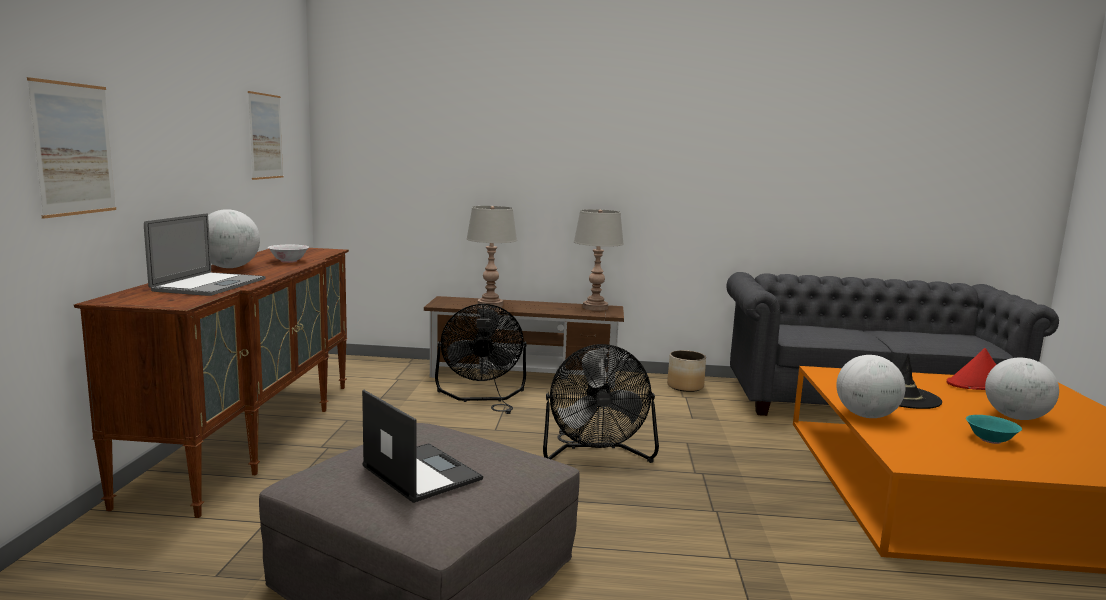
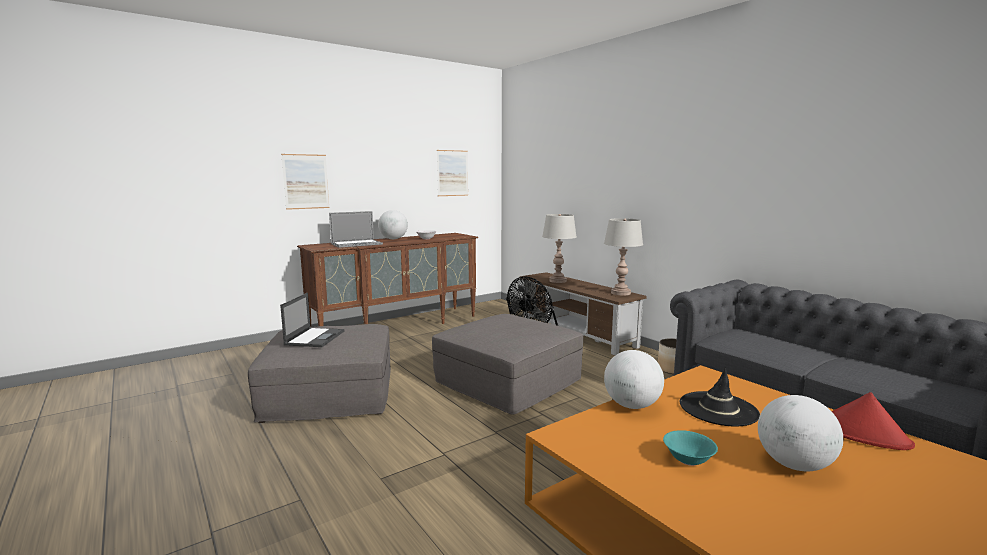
camera: 50 degrees right, 0 degrees up
(591, 453) = (508, 380): black fan -> grey ottoman

